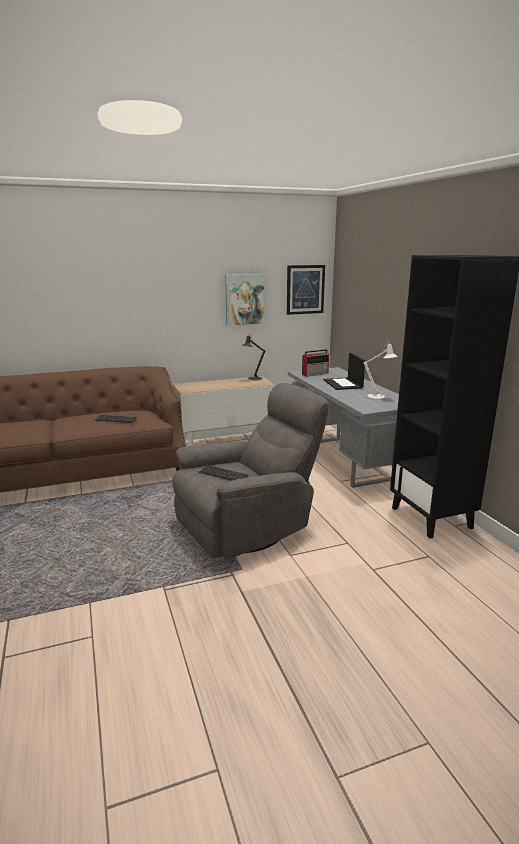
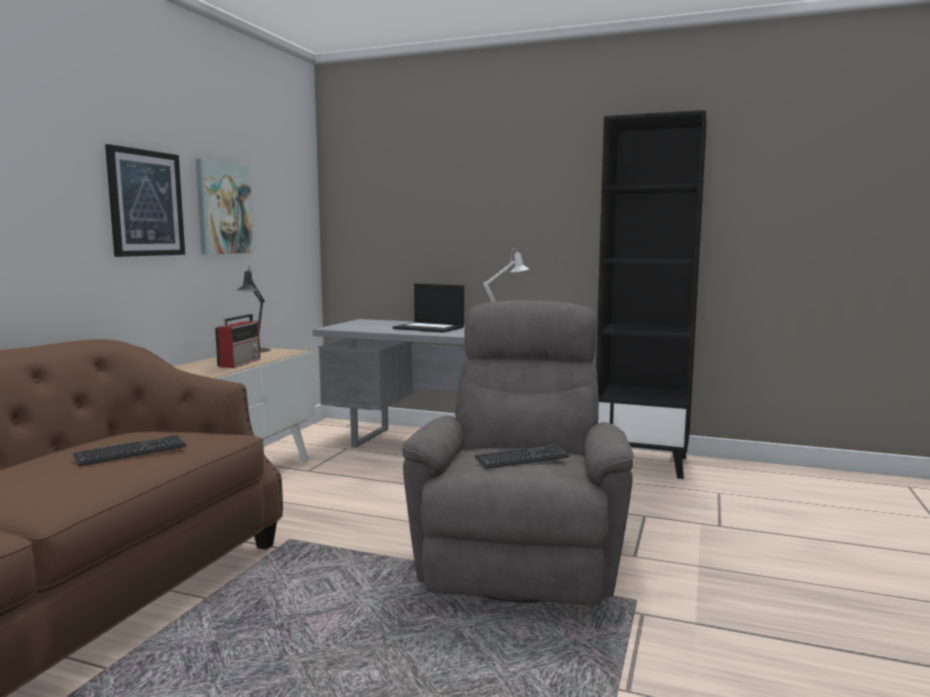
camera: 50 degrees left, 10 degrees down
(305, 289) = (293, 200): picture -> picture (146, 203)
(315, 374) = (359, 326): radio -> radio (240, 362)

